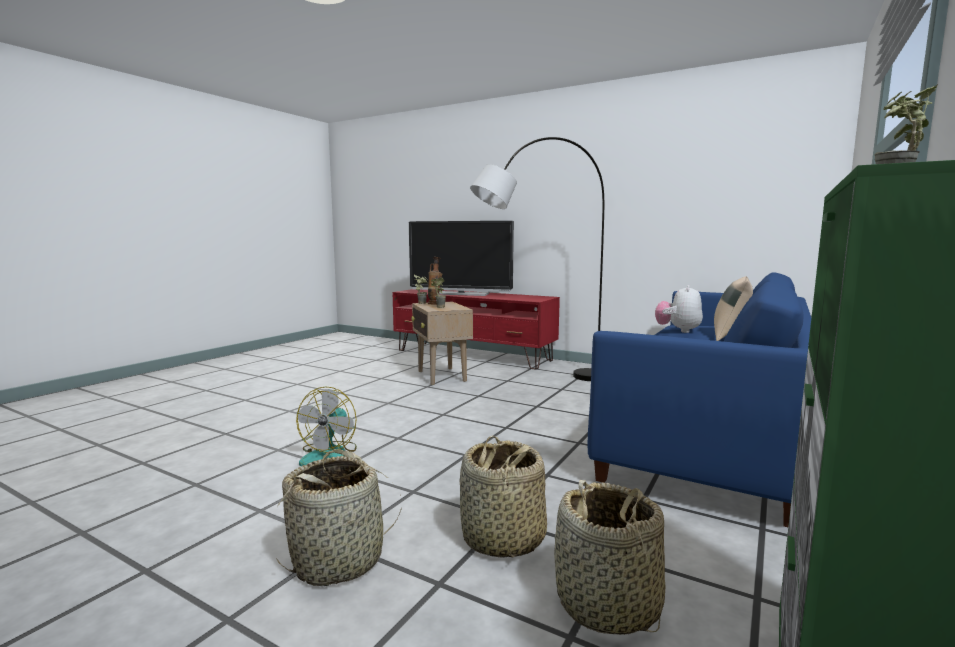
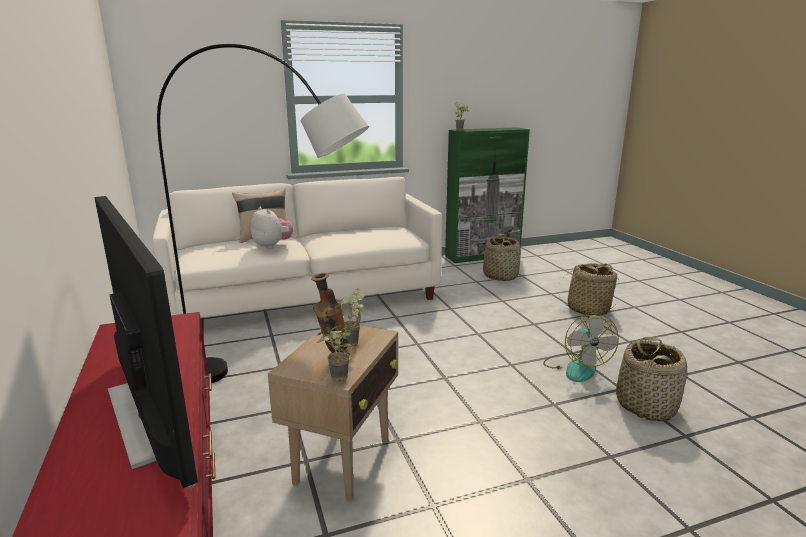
camera: 140 degrees left, 10 degrees up
(330, 454) = (576, 367): fan -> fan turned 120 degrees clockwise
(502, 539) = (512, 296): basket -> basket (646, 405)
(678, 330) = (272, 246): plush toy -> plush toy turned 105 degrees counterclockwise
(712, 431) = (305, 296): blue sofa -> white sofa

